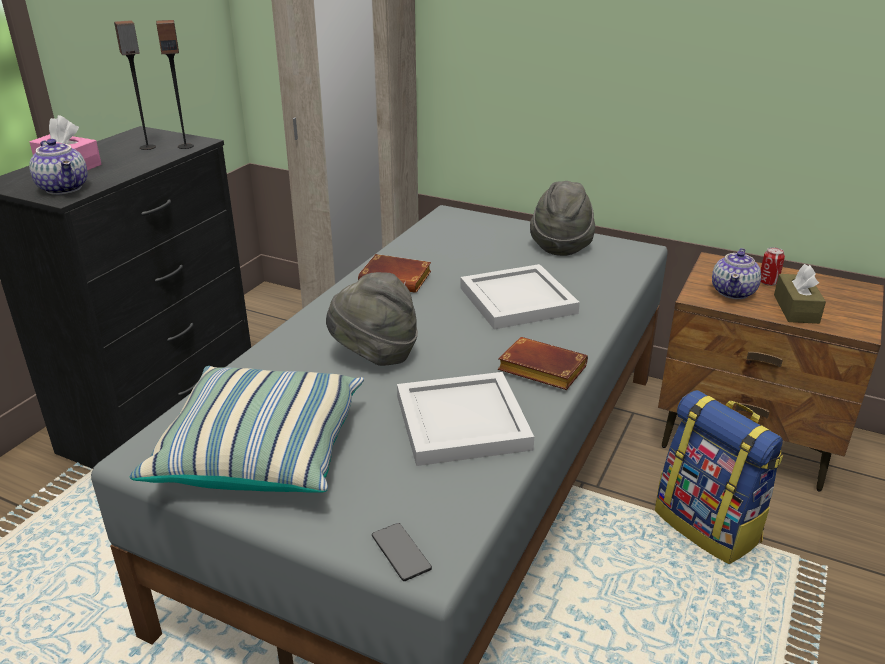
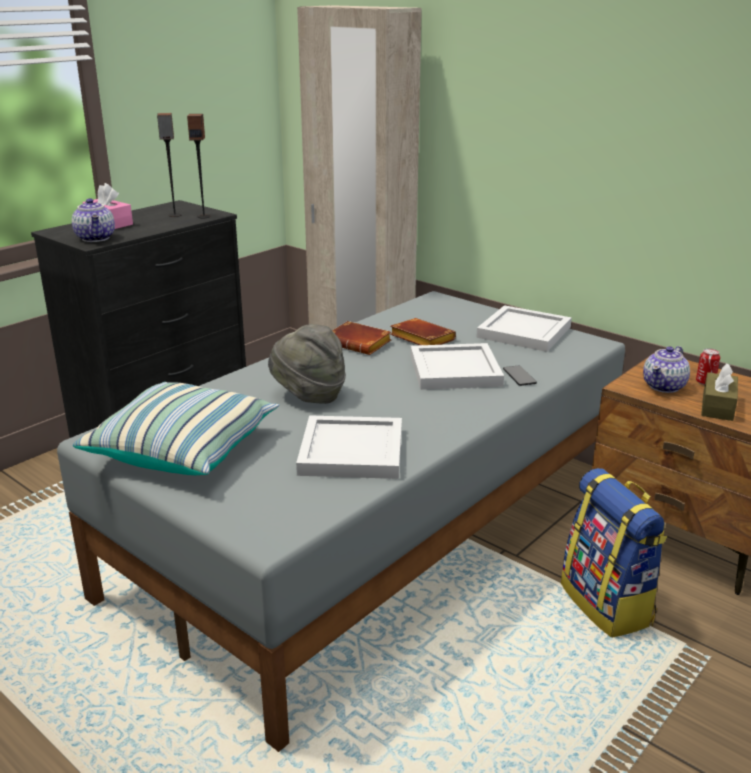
camera: 15 degrees right, 5 degrees down
(401, 552) = (251, 529): phone -> phone (519, 376)
(539, 370) = (440, 423): brown book -> brown book (420, 339)
(561, 245) = (522, 332): grey hat -> white tray

